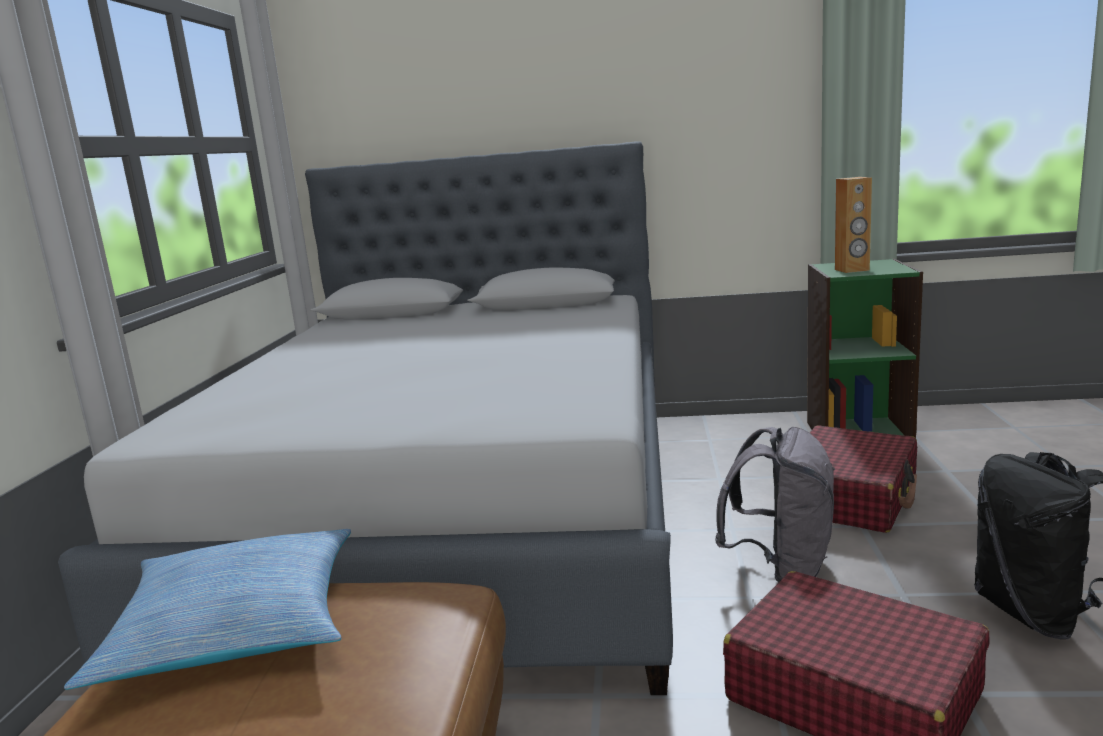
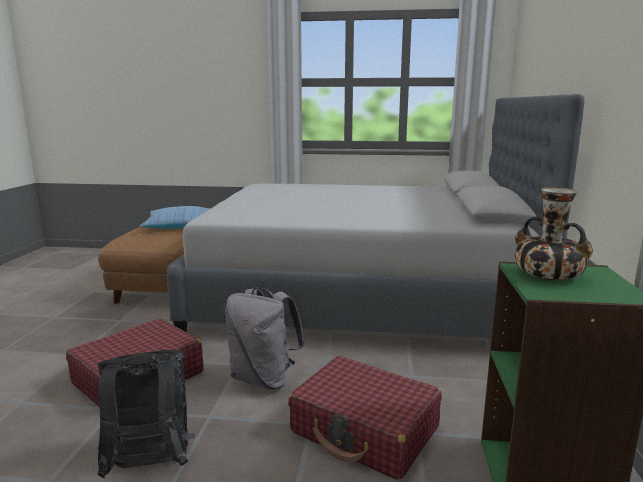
camera: 90 degrees right, 0 degrees up
(852, 270) = (549, 275): brown speaker -> vase

